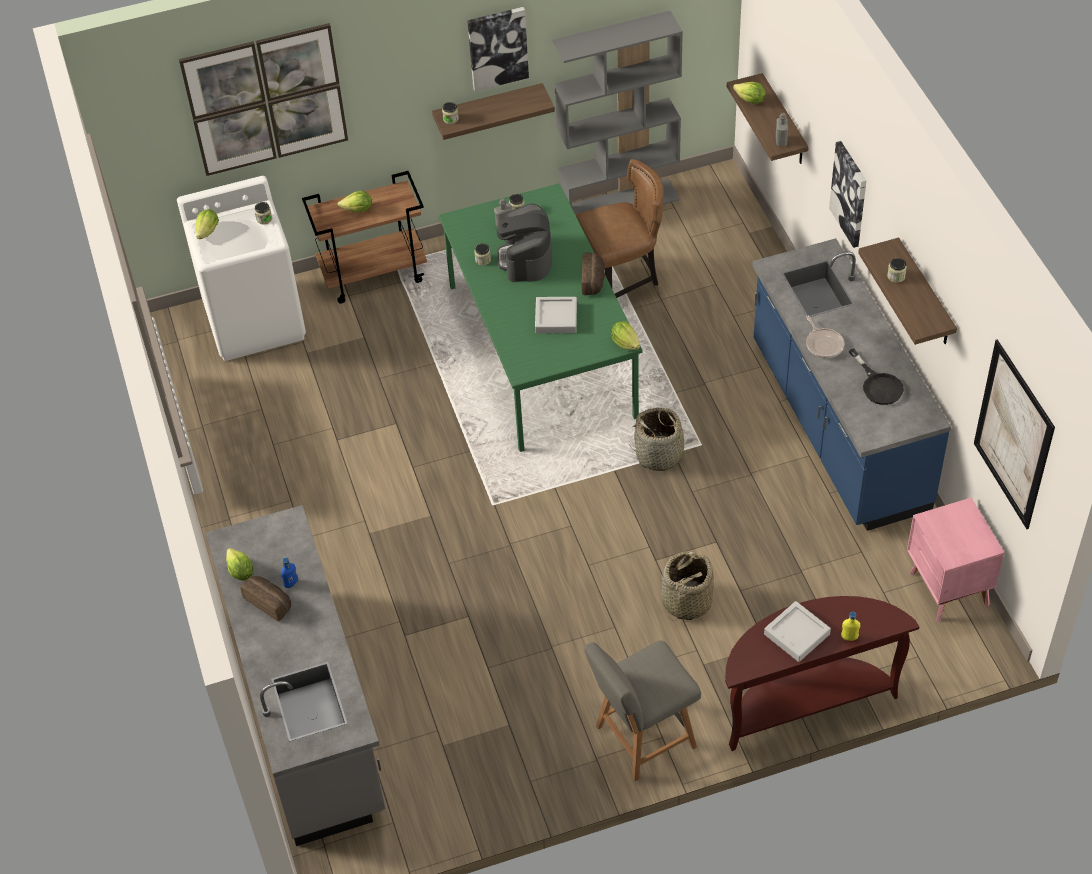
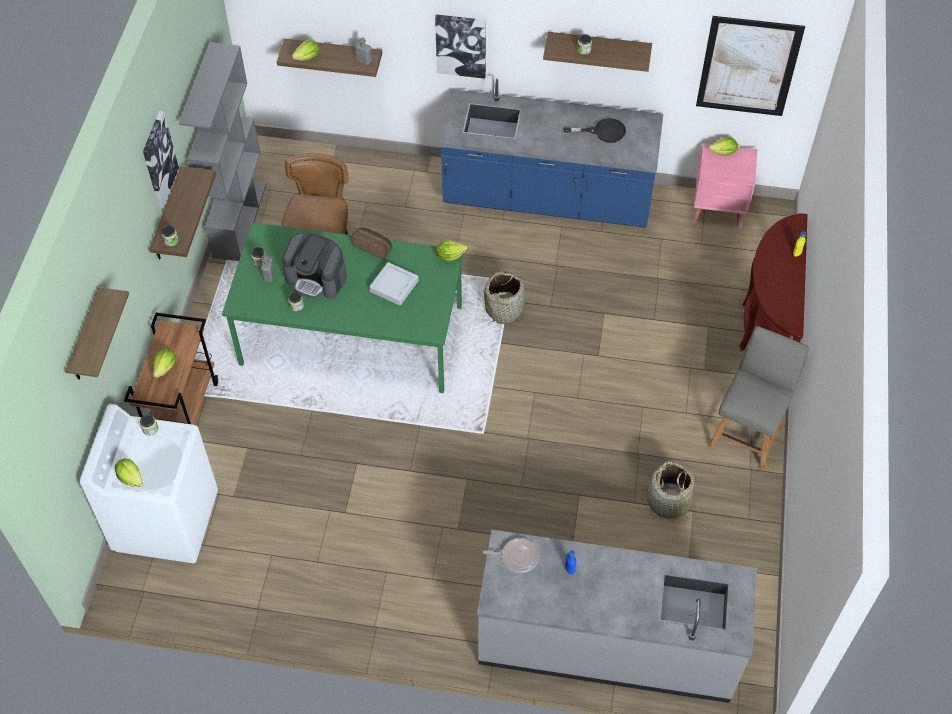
camera: 65 degrees left, 5 degrees up
(240, 572) = (536, 602): lettuce -> lettuce (723, 153)
(265, 99) = (86, 338): picture -> shelf
(269, 602) = (580, 592): bread -> none
(642, 738) = (747, 434): grey chair -> grey chair turned 150 degrees counterclockwise
(686, 601) = (645, 354): basket -> basket (668, 502)
(796, 634) = (779, 279): grey tray -> none
(823, 344) = (546, 142): frying pan -> frying pan (517, 557)

